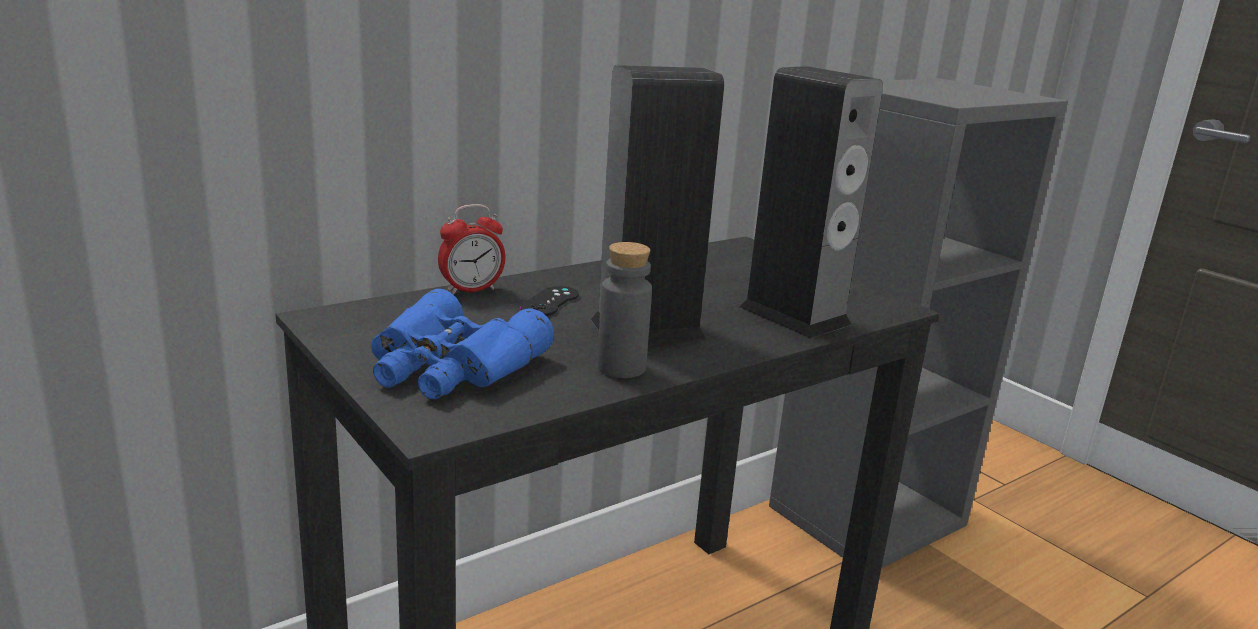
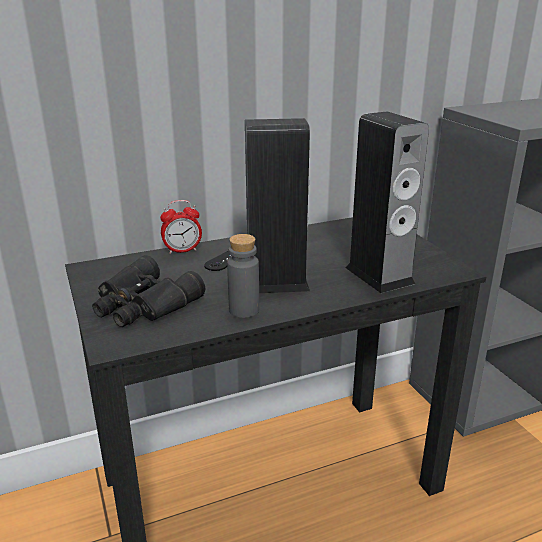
camera: 15 degrees right, 5 degrees up
(450, 367) = (143, 305): blue binoculars -> black binoculars

